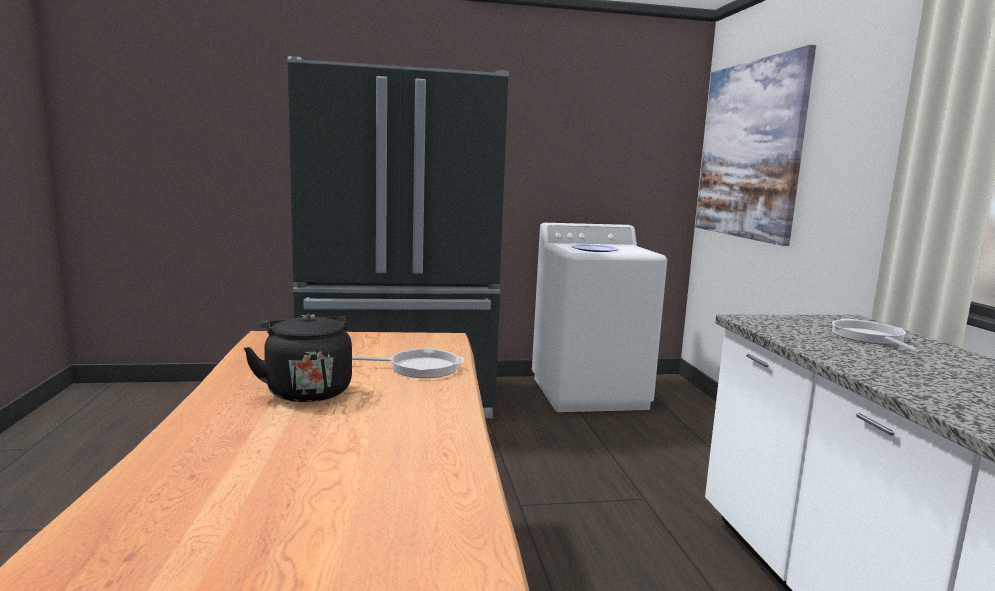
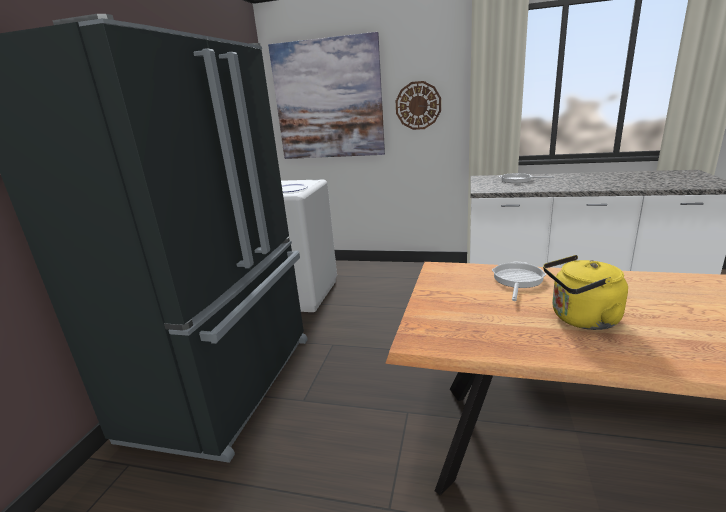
camera: 65 degrees left, 10 degrees up
(307, 390) = (581, 319): black kettle -> yellow kettle
(842, 169) = (418, 105): none -> wall clock

